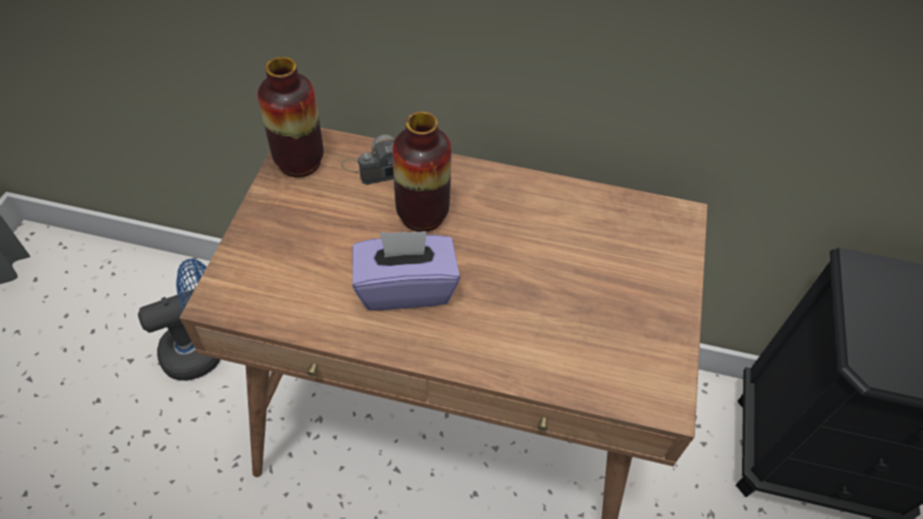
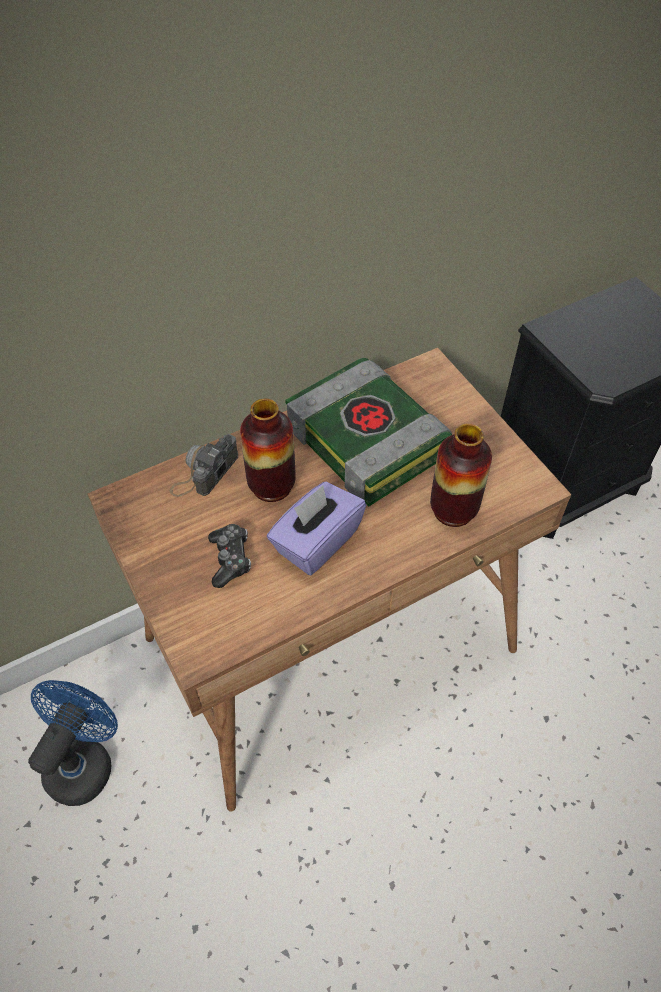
camera: 40 degrees left, 0 degrees up
(299, 162) = (137, 515): vase -> vase (453, 510)
(325, 247) = (230, 559): none -> game controller
(547, 240) = (370, 441): none -> book

